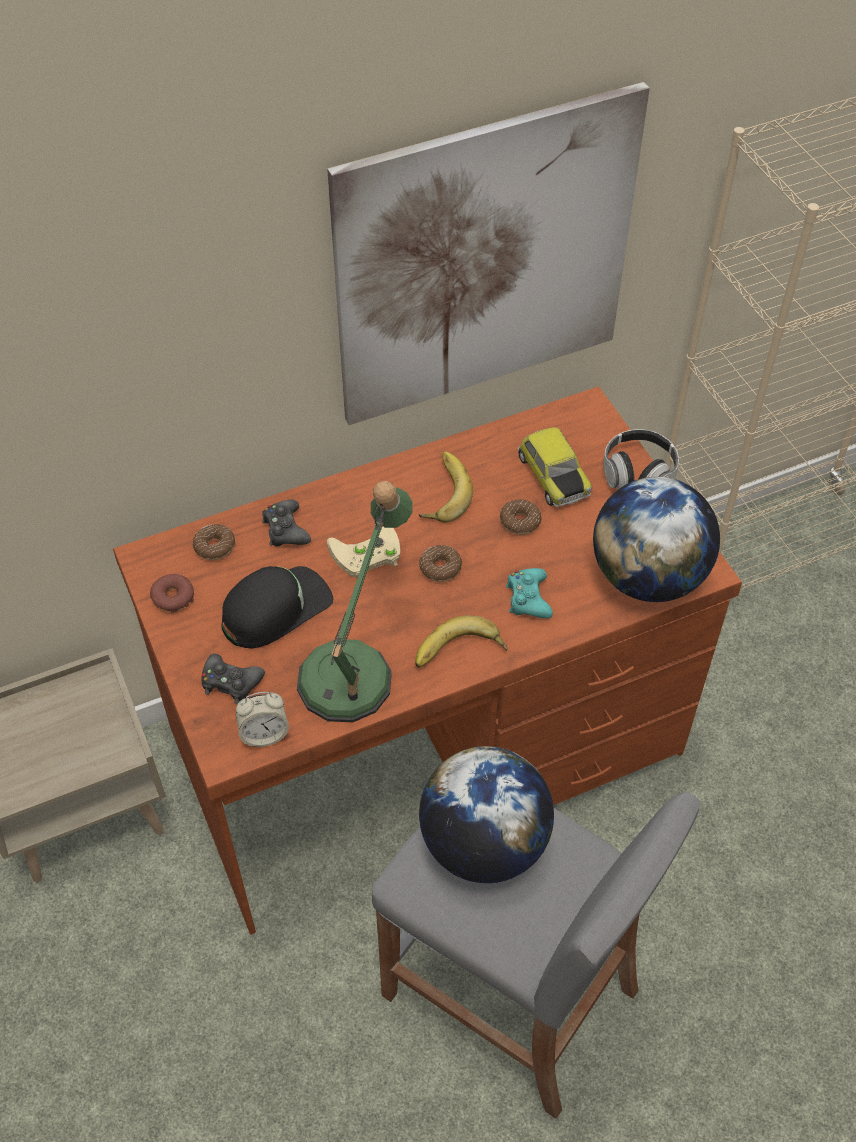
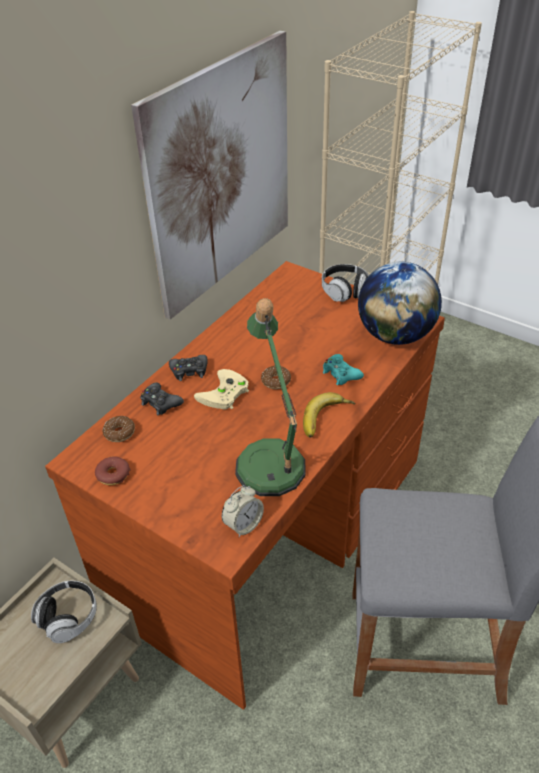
camera: 30 degrees left, 10 degrees down
(88, 726) = (68, 617): none -> headphones
(230, 682) = (195, 506): black game controller -> black game controller (189, 371)
(275, 609) = (190, 449): black cap -> none
(442, 491) = (242, 343): banana -> none
(484, 843) = (411, 530): globe -> none
(520, 521) = (301, 339): donut -> none
(552, 476) = (299, 310): toy car -> none

